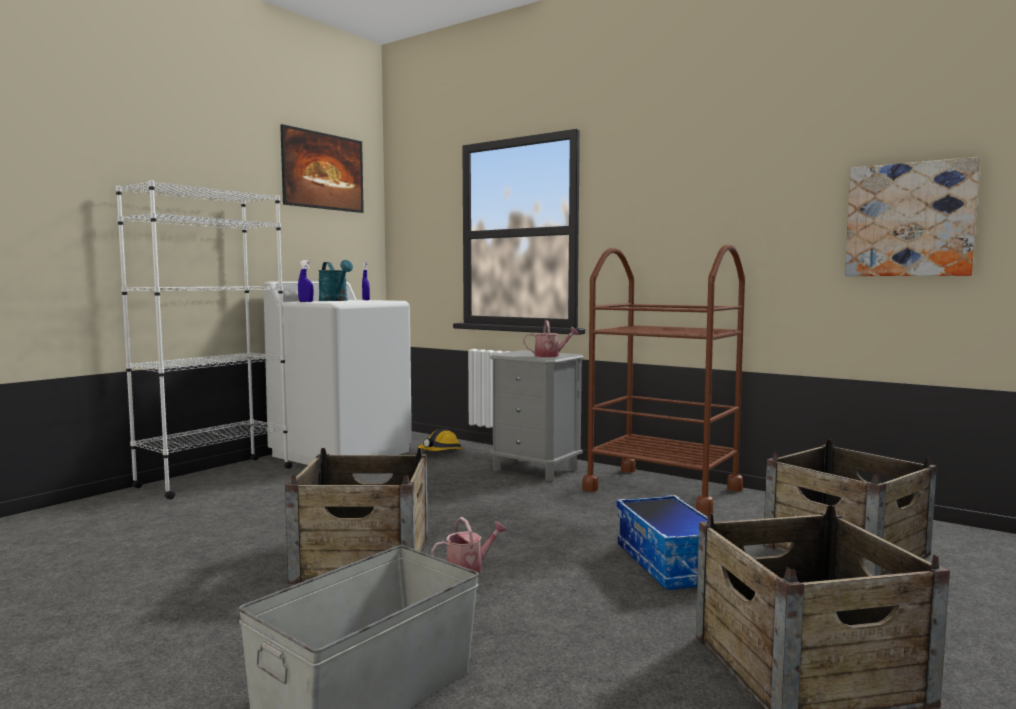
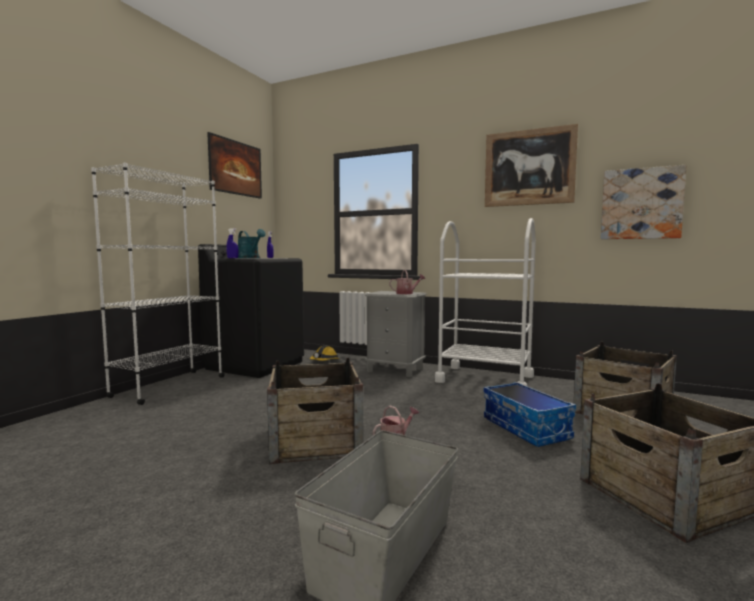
camera: 10 degrees left, 0 degrees up
(342, 453) = (255, 365): white washing machine -> black washing machine
(662, 489) = (485, 379): brown cart -> white cart
(738, 163) = (529, 167): none -> picture

